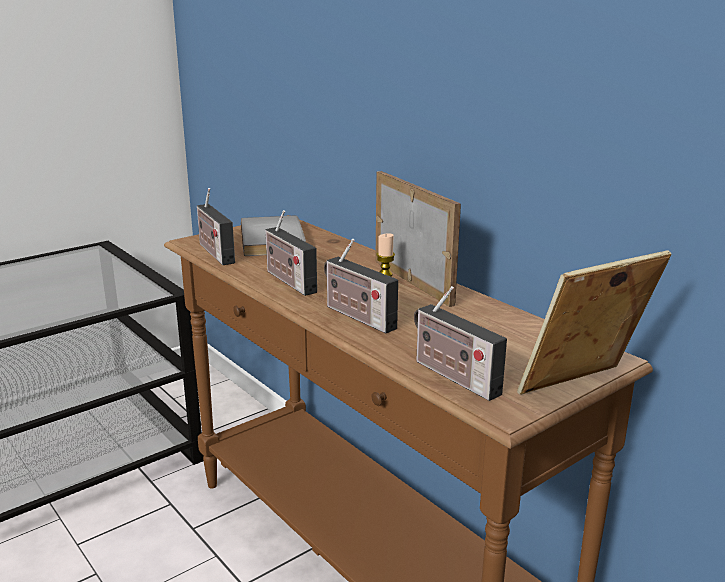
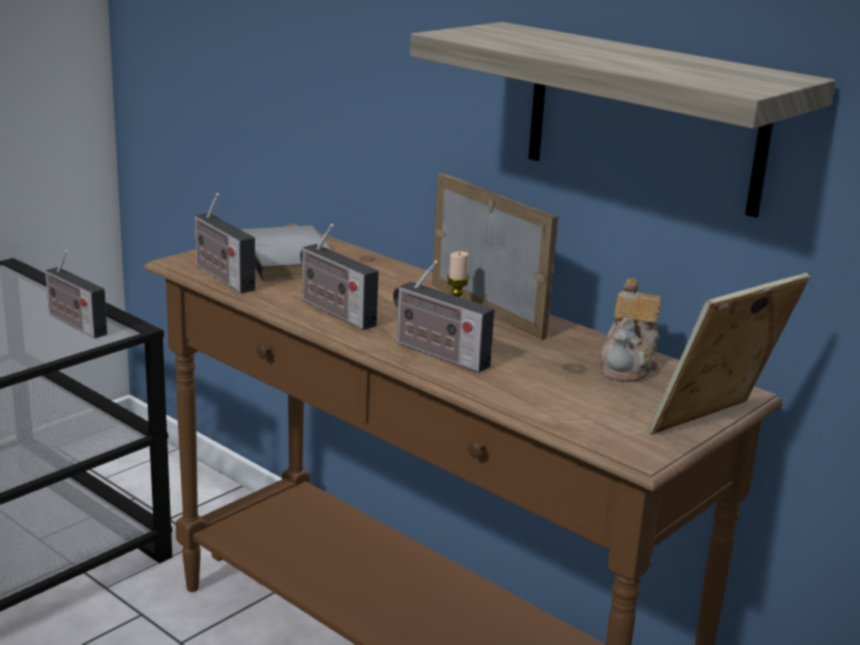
camera: 10 degrees left, 0 degrees up
(452, 376) = (571, 418): radio -> radio (74, 323)
(518, 331) = (629, 365): none -> teapot
(536, 118) = (644, 118): none -> shelf

